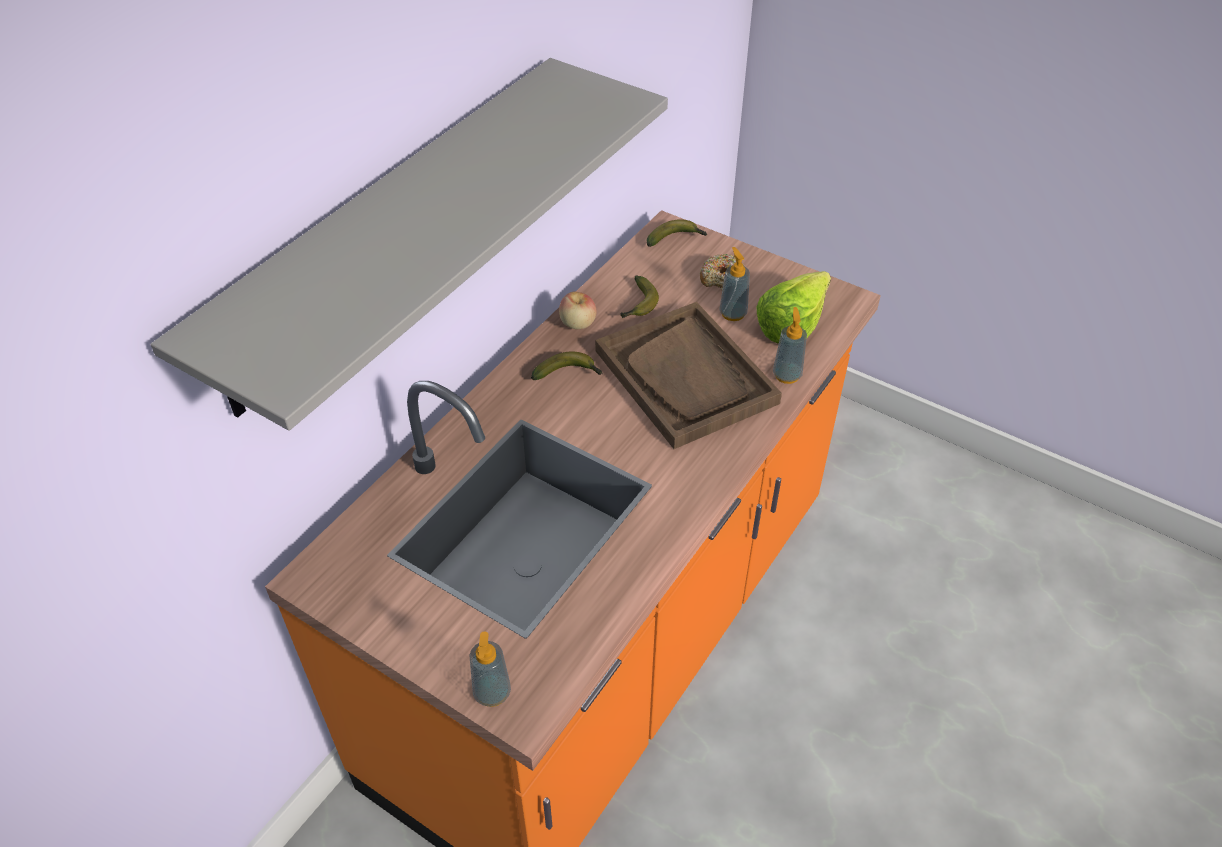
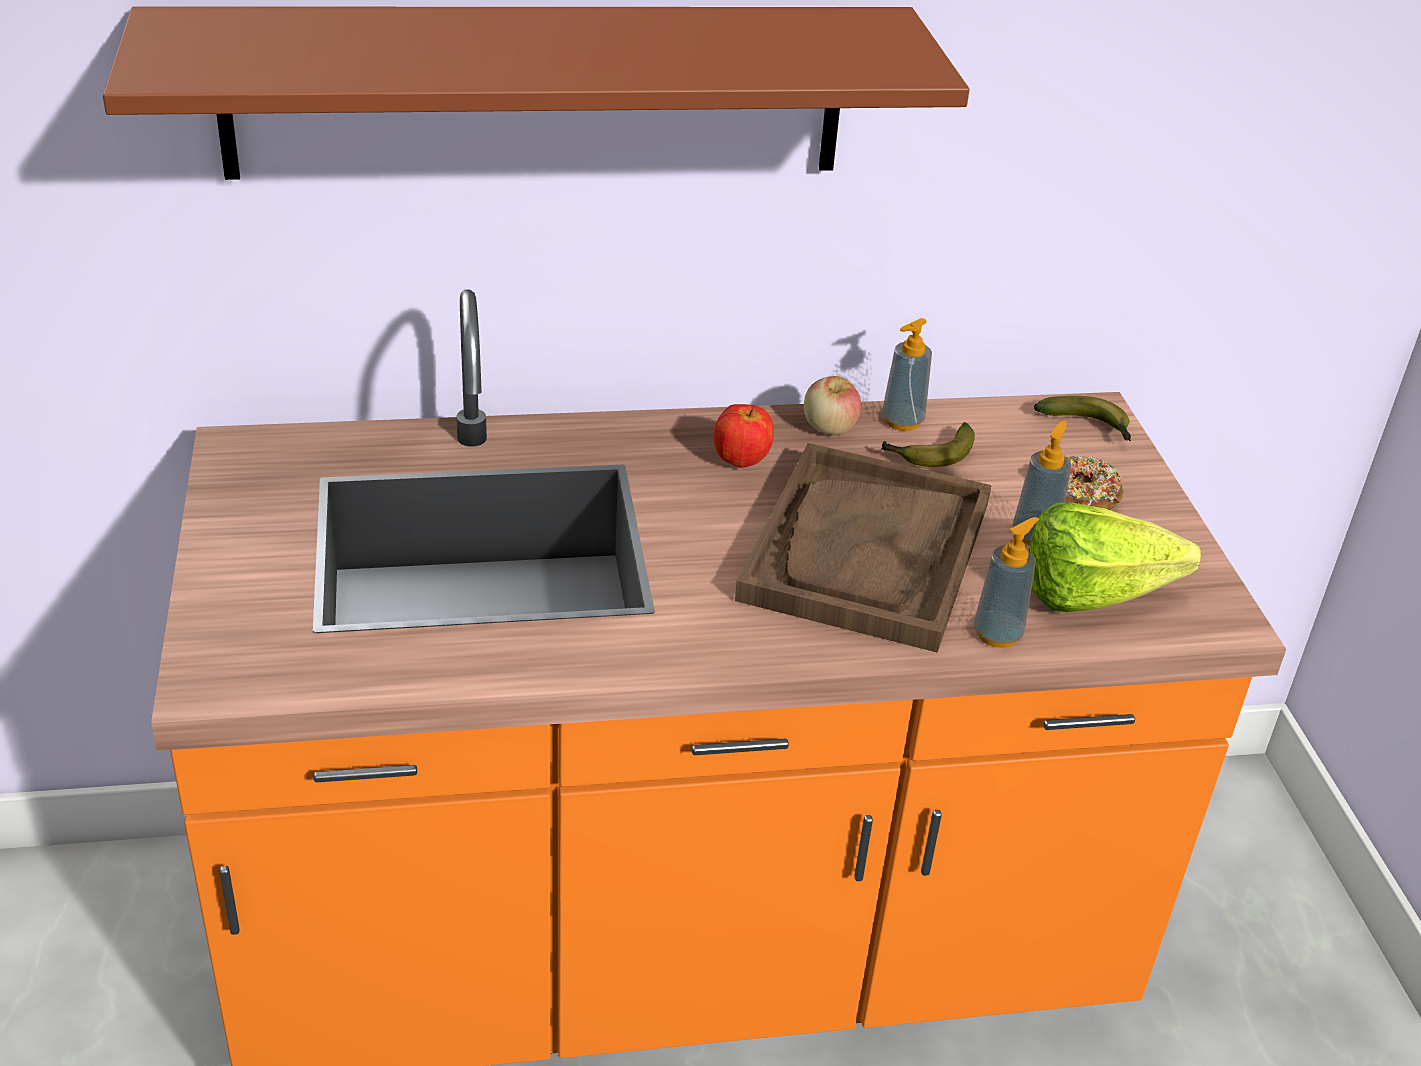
camera: 45 degrees right, 10 degrees down
(390, 232) = (536, 91): grey shelf -> brown shelf
(492, 693) = (212, 646): soap dispenser -> soap dispenser (902, 421)
(569, 374) = (741, 462): banana -> apple

